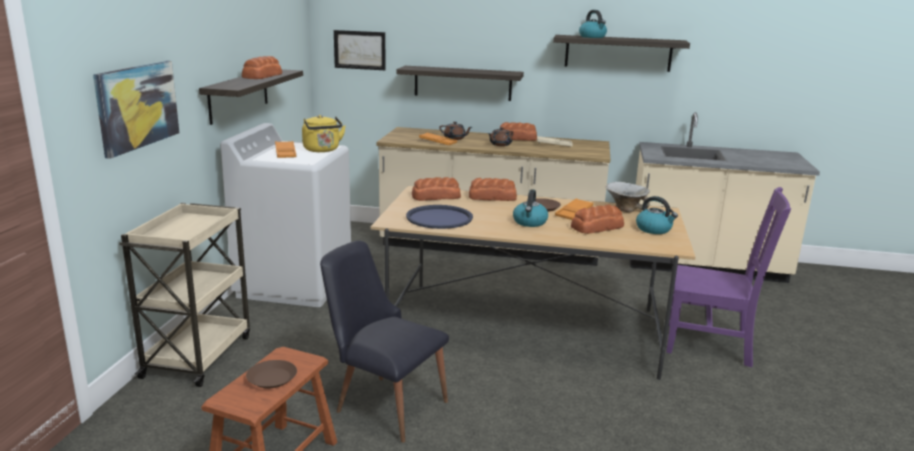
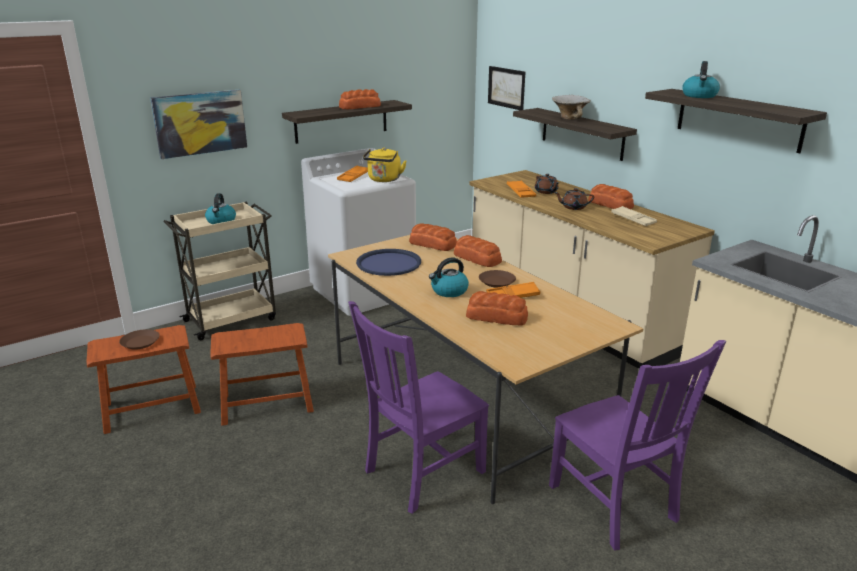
camera: 45 degrees right, 5 degrees up
(384, 402) = (266, 402): black chair -> brown stool
(590, 386) = (421, 473): none -> purple chair
(625, 209) = (574, 310): bowl -> bowl (569, 118)
(654, 229) = (548, 339): kettle -> kettle (221, 221)

